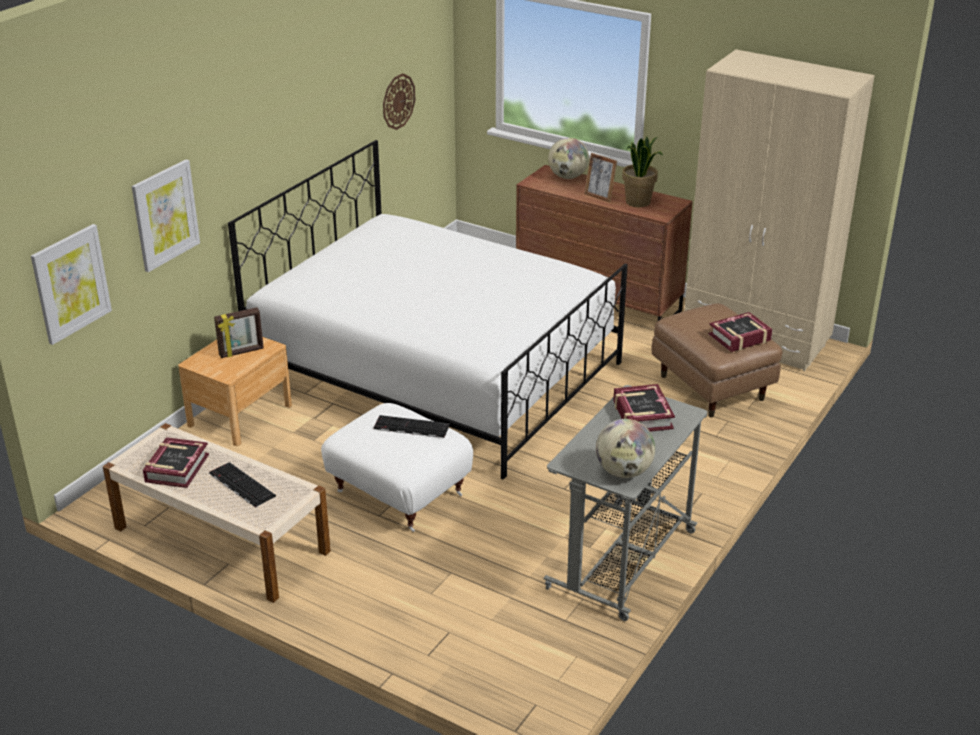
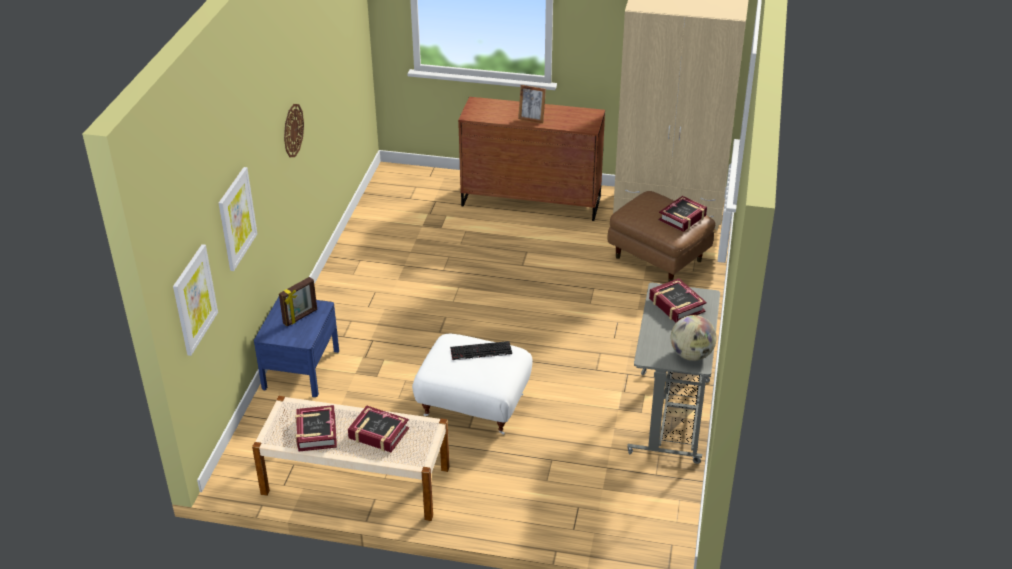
camera: 20 degrees left, 5 degrees up
(240, 415) = (301, 369): brown nightstand -> blue nightstand
(240, 485) = (378, 434): keyboard -> book
(398, 101) = (344, 65): wall clock -> wall clock (293, 130)
(435, 372) = (439, 293): white bed -> none
(567, 177) = (495, 105): globe -> none
(638, 202) = (565, 119): potted plant -> none

